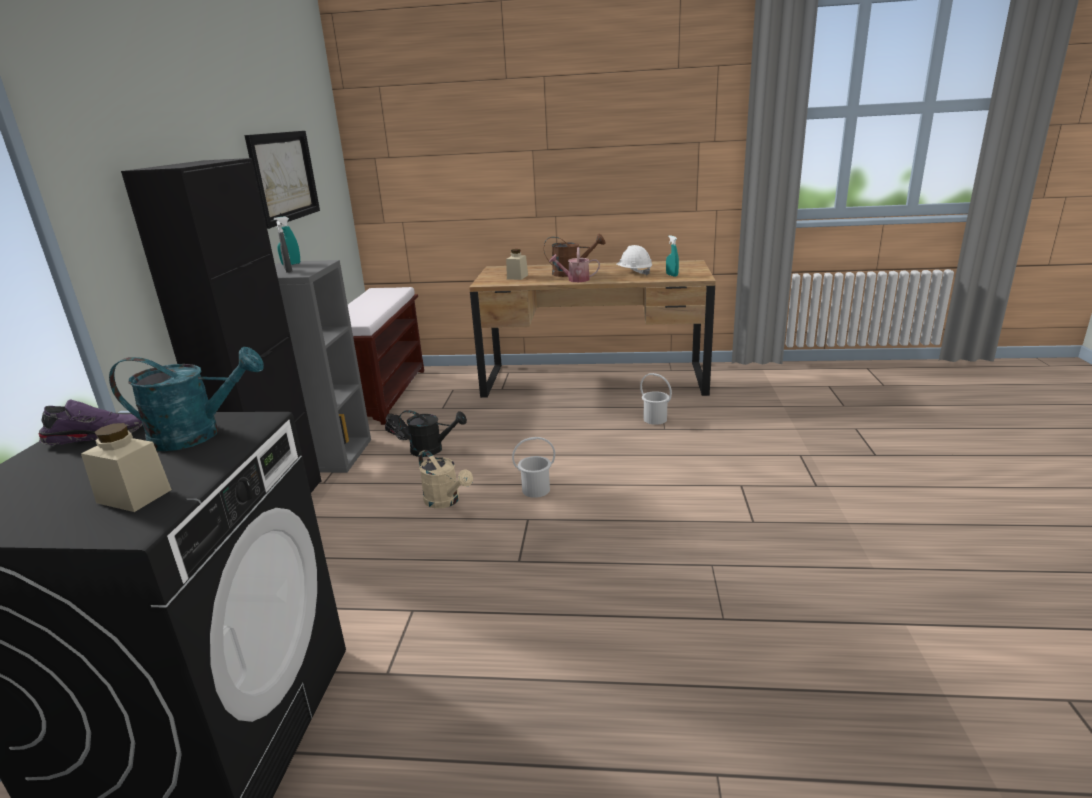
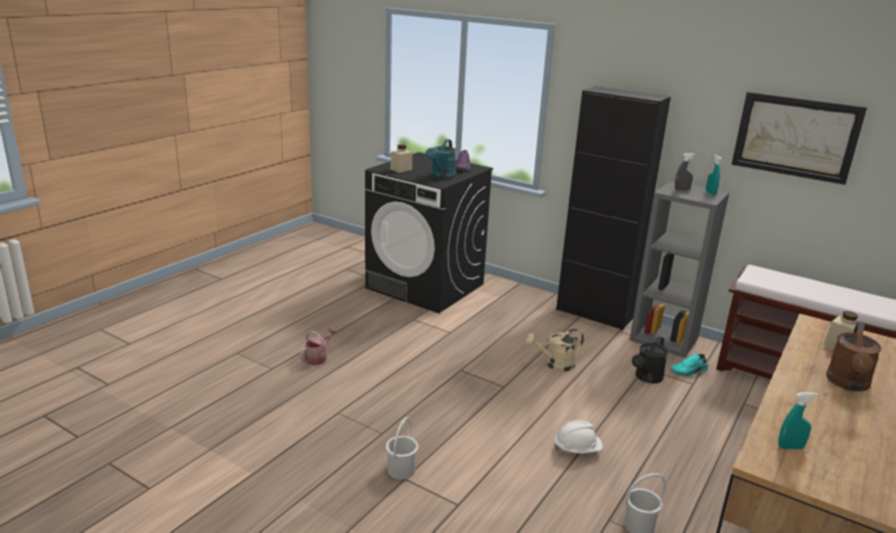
camera: 115 degrees right, 0 degrees up
(401, 434) = (689, 372): black shoe -> turquoise shoe
(536, 490) = (540, 402): white bucket -> white bucket (400, 470)
(575, 279) = (801, 374): watering can -> watering can (318, 358)
(634, 272) = (827, 426): white hard hat -> white hard hat (577, 449)

